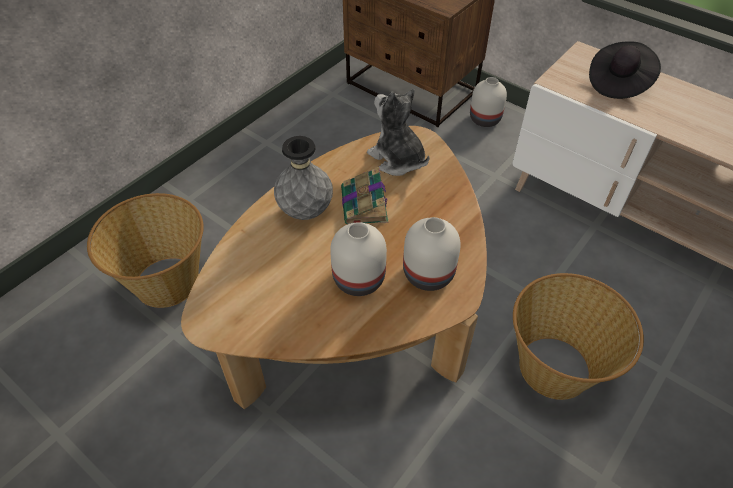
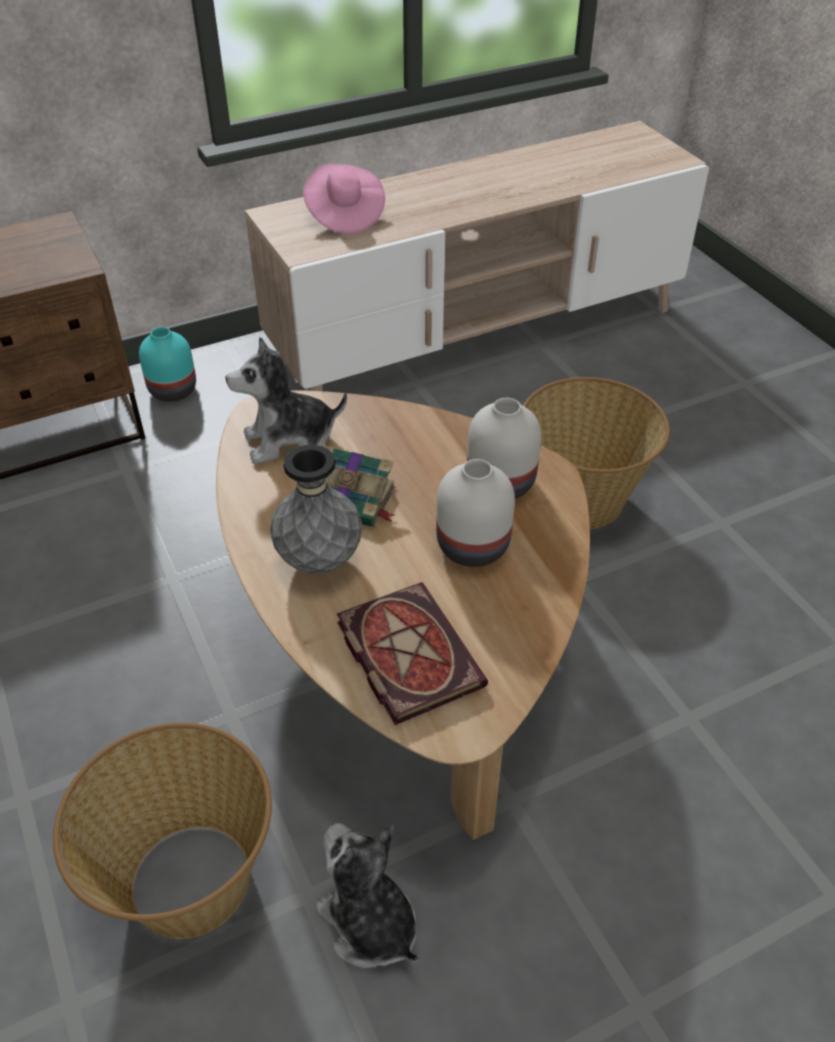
camera: 65 degrees left, 5 degrees down
(166, 368) = (369, 923): none -> plush toy
(253, 276) = (404, 653): none -> book
(485, 119) = (174, 390): white vase -> turquoise vase
(618, 83) = (344, 216): black hat -> pink hat

